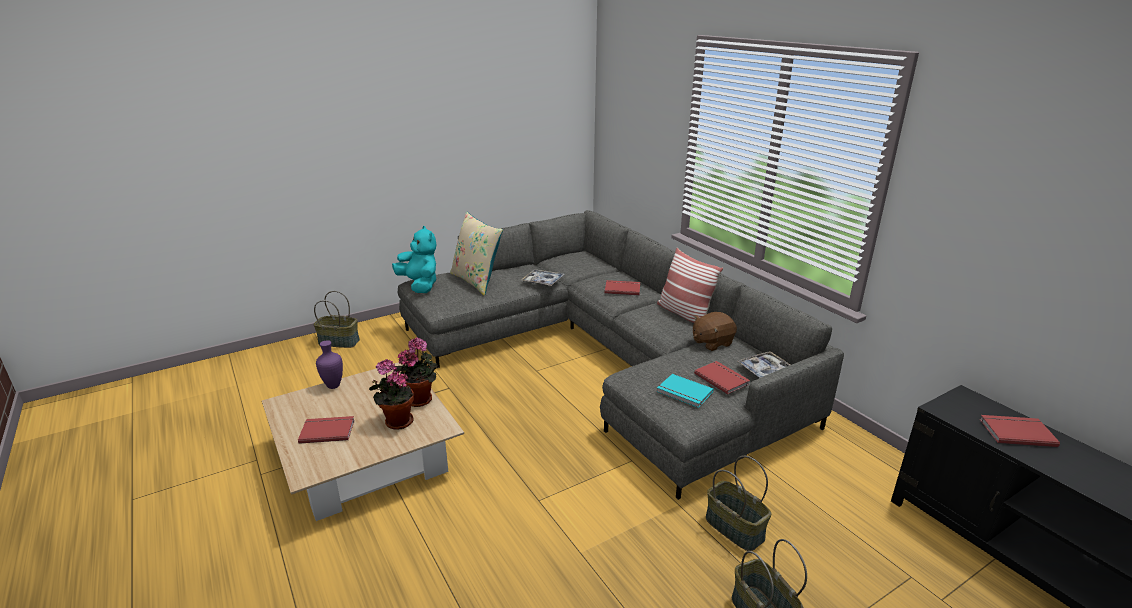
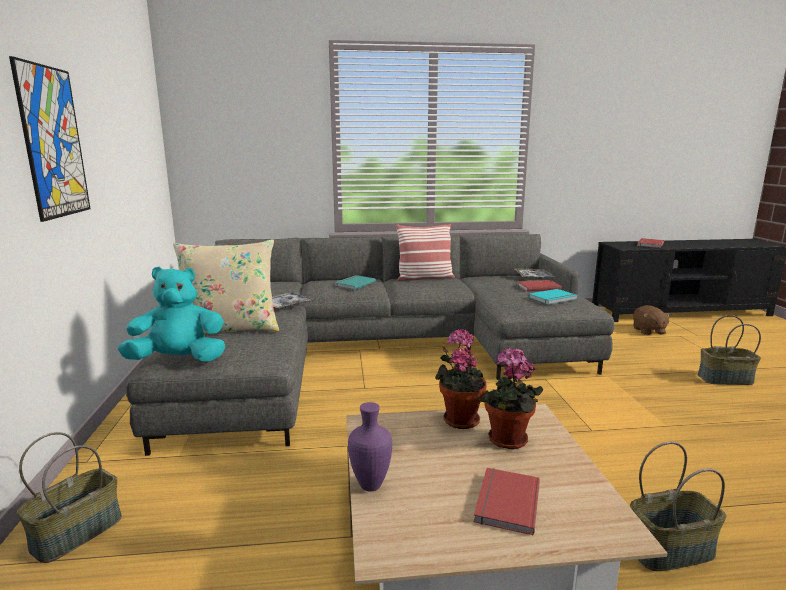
camera: 65 degrees left, 10 degrees down
(415, 137) = (53, 142): none -> picture
(622, 289) = (354, 284): red book -> turquoise book
(711, 342) = (477, 282): brown plush toy -> brown plush toy (648, 331)
(735, 528) = (636, 365): basket -> basket (669, 549)

